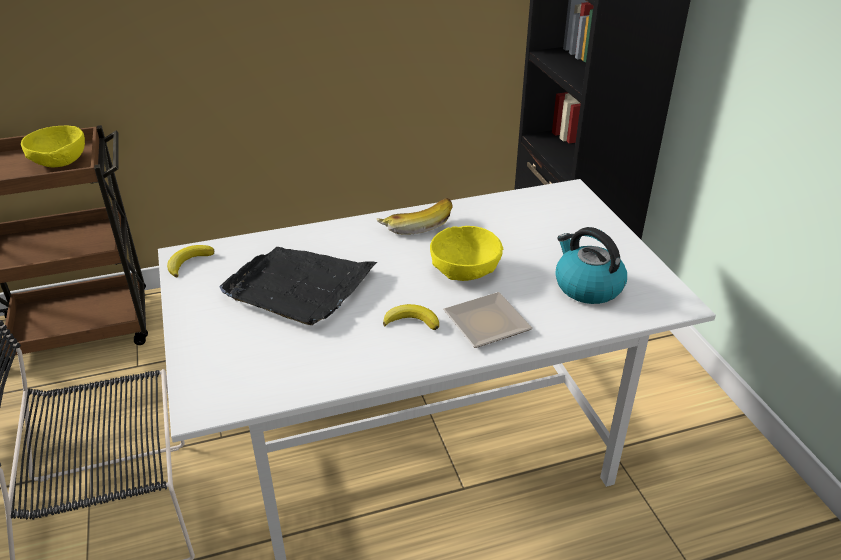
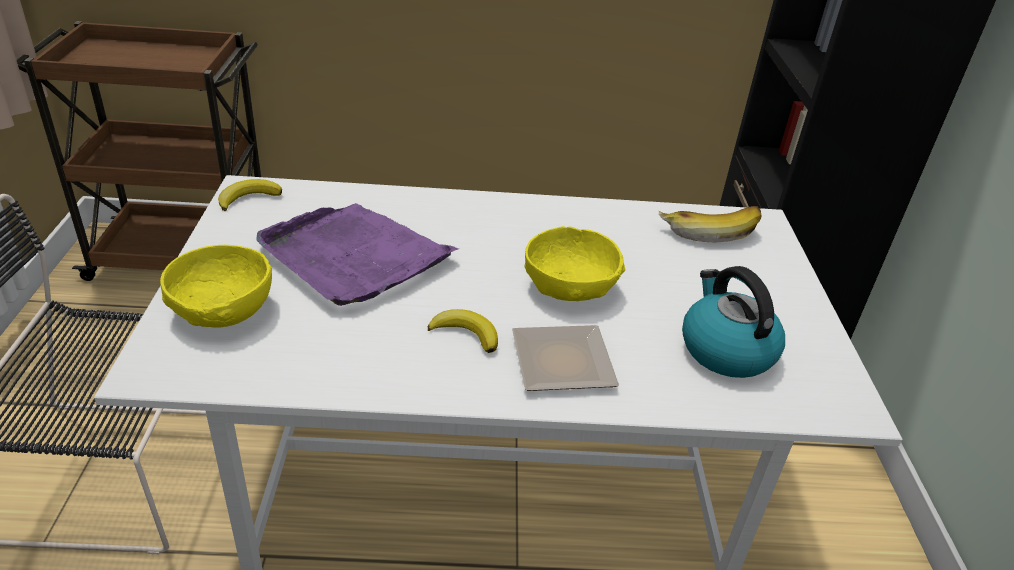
camera: 15 degrees right, 0 degrees up
(59, 161) = (180, 61): yellow bowl -> yellow bowl (221, 310)
(299, 287) = (354, 257): black tray -> purple tray
(416, 224) = (539, 216): banana -> banana (707, 230)

